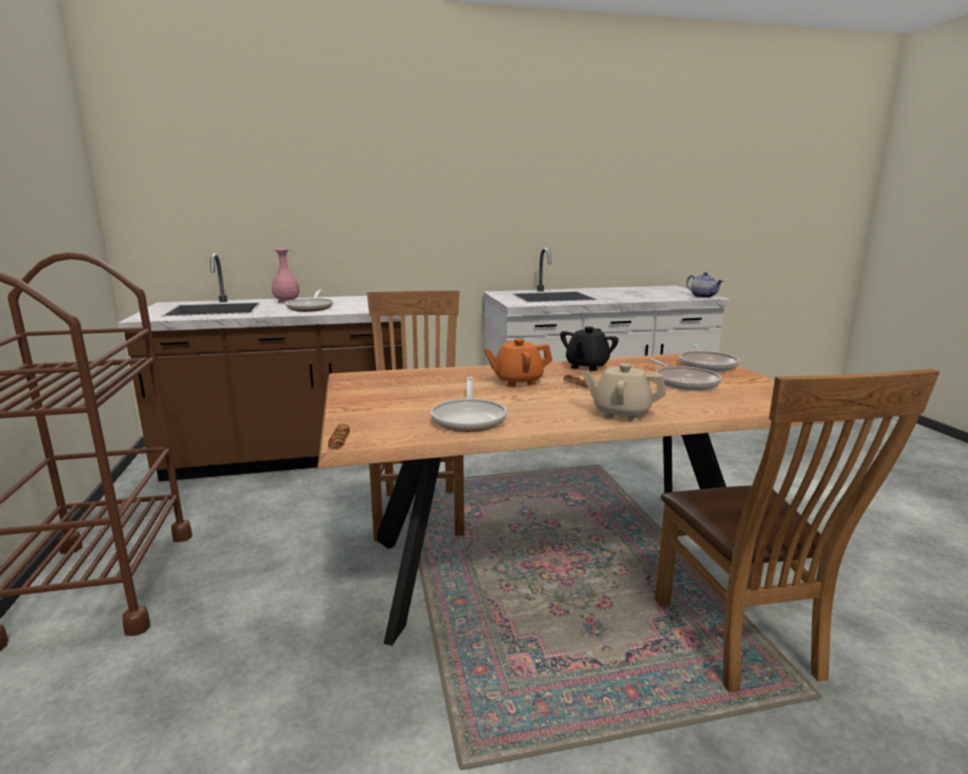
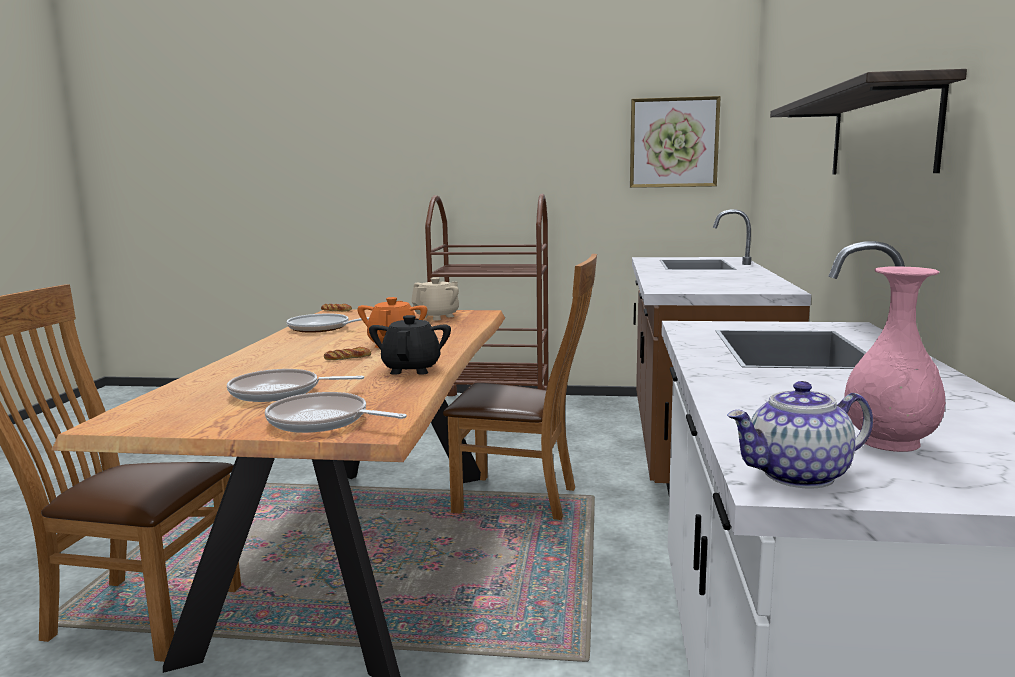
camera: 110 degrees right, 5 degrees down
(60, 182) = (673, 142): none -> picture
(287, 302) = (738, 273): pink vase -> pink vase (890, 442)
(311, 308) = (688, 277): frying pan -> none
(468, 199) = (880, 134): none -> shelf
(586, 366) = (412, 369): black teapot -> black teapot turned 45 degrees clockwise
(621, 413) = (251, 358): beige teapot -> beige teapot (437, 317)

